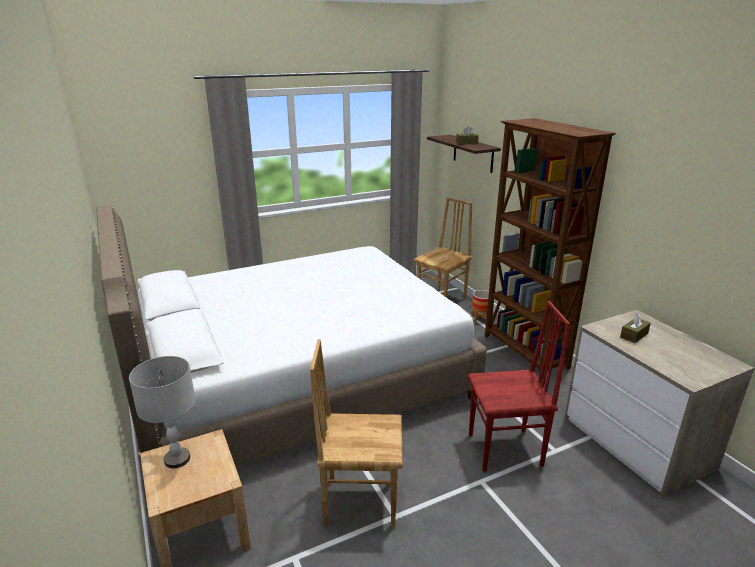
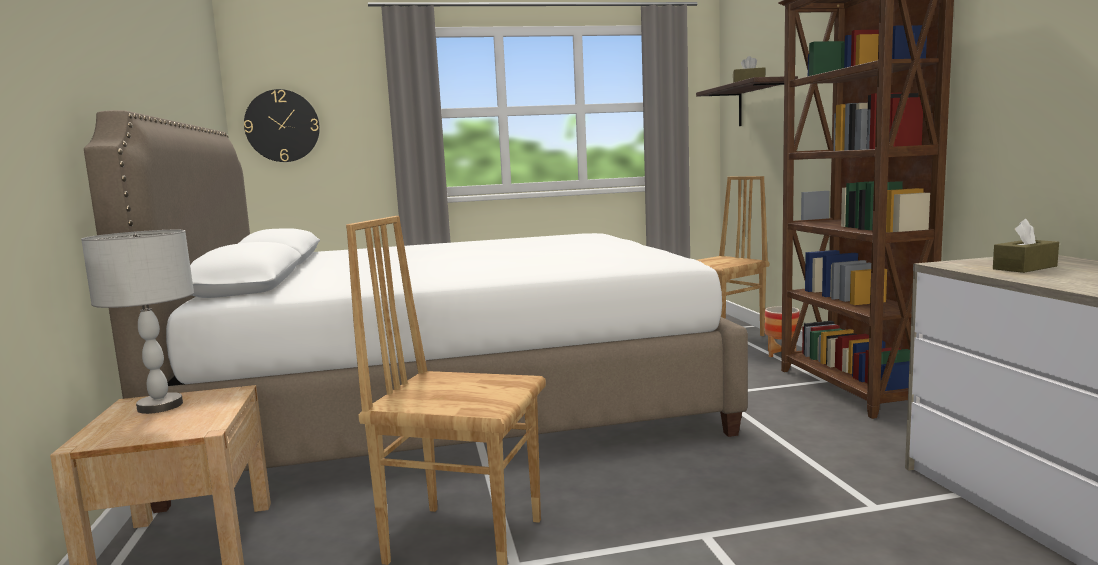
camera: 15 degrees right, 15 degrees down
(129, 171) = (282, 126): none -> wall clock
(506, 451) = (771, 500): red chair -> none

